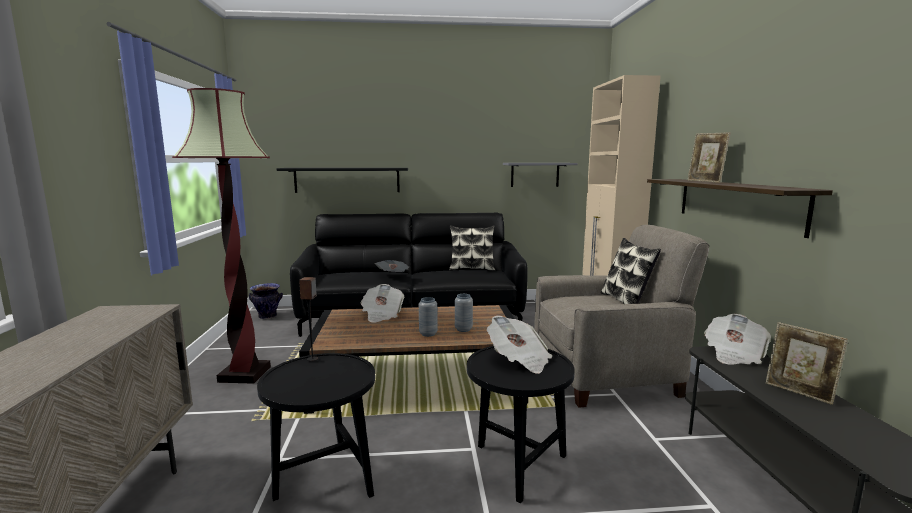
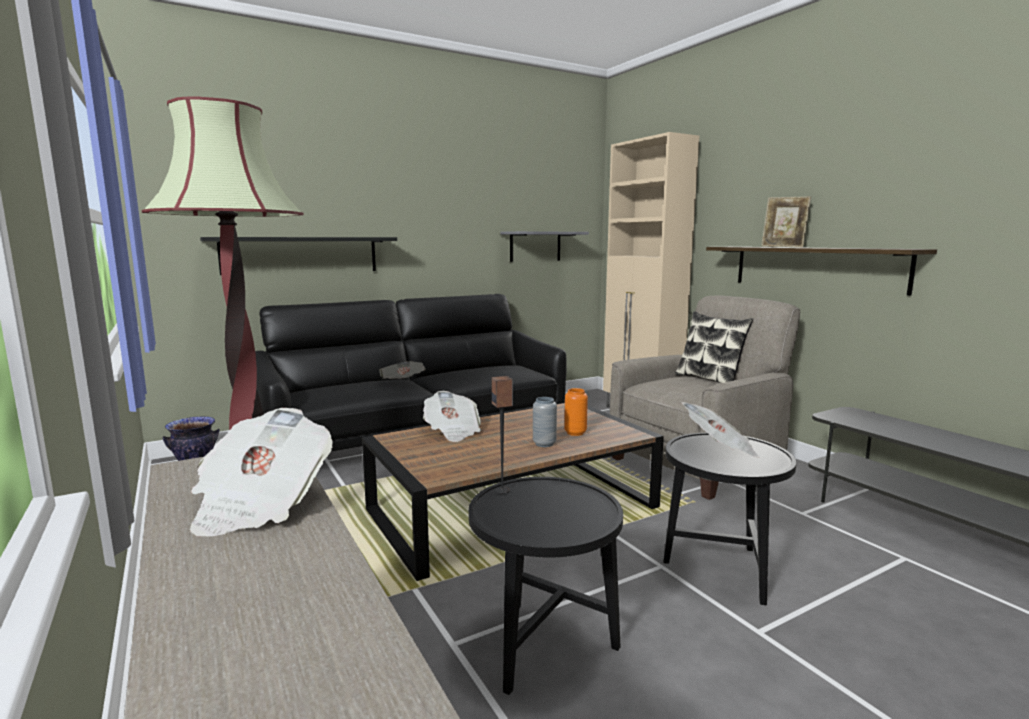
camera: 25 degrees left, 0 degrees up
(463, 329) = (575, 433): grey vase -> orange vase
(471, 269) = (486, 366): pillow -> none
(733, 354) = (852, 415): newspaper -> newspaper (260, 504)
(799, 393) = (939, 437): picture frame -> none

